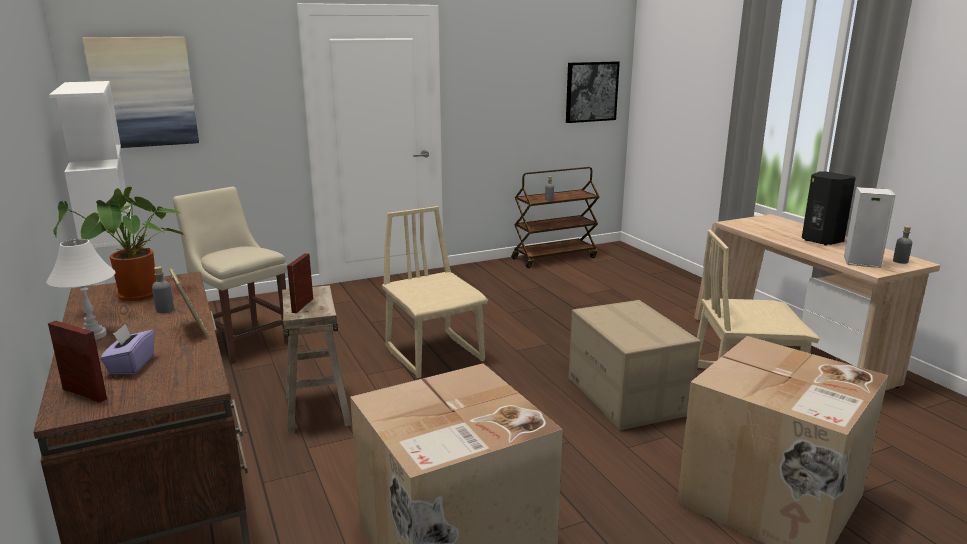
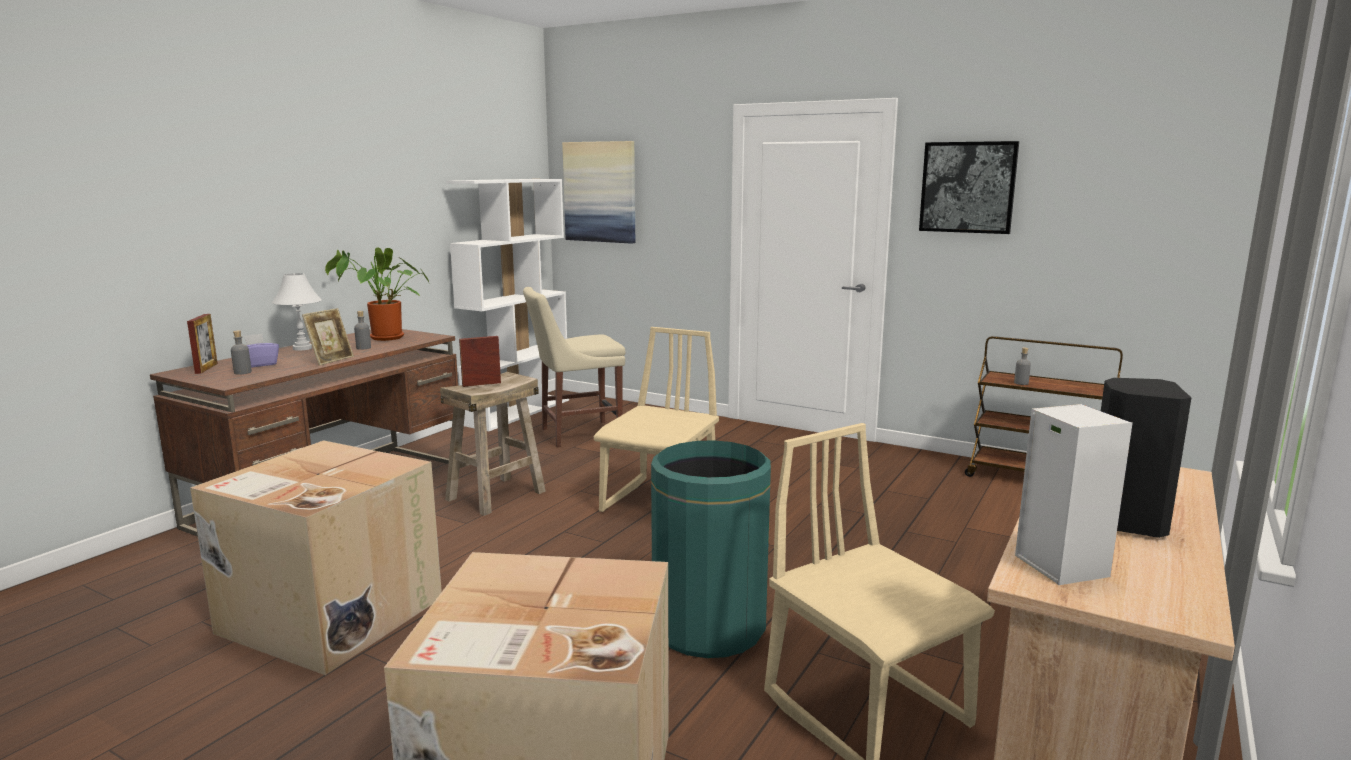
camera: 55 degrees right, 5 degrees down
(242, 341) = (576, 434): beige chair -> beige chair turned 120 degrees counterclockwise
(591, 91) = (1160, 227): picture -> picture (968, 187)
(628, 396) = (709, 628): cardboard box -> green trash can
(900, 261) = (1152, 600): grey bottle -> grey bottle (242, 372)

